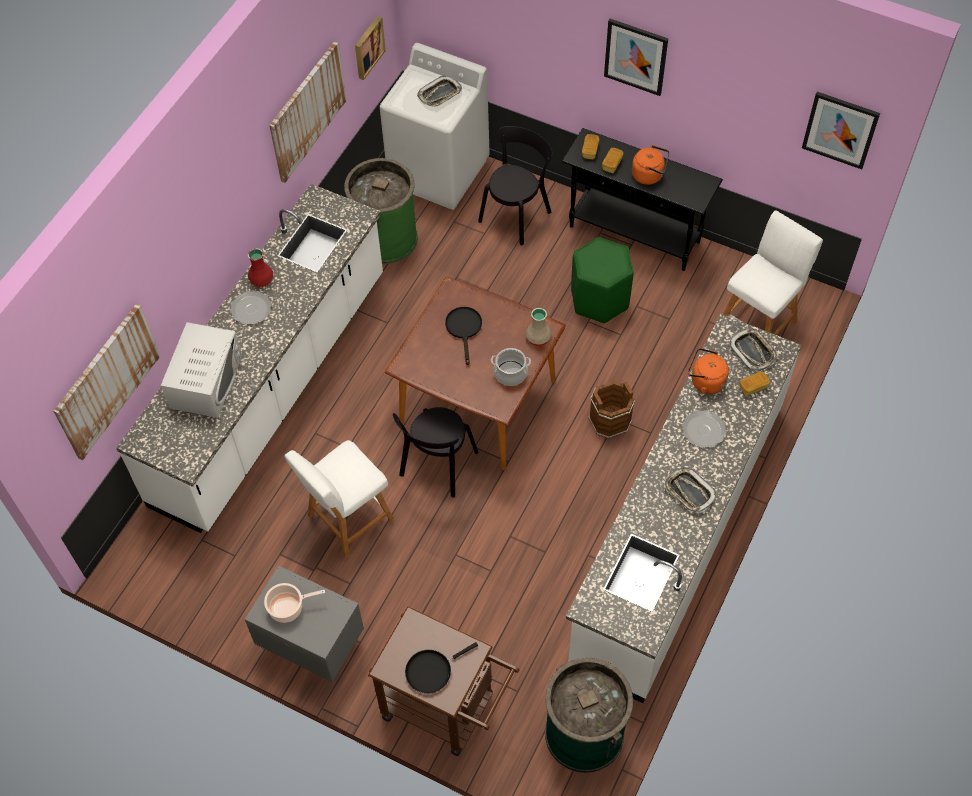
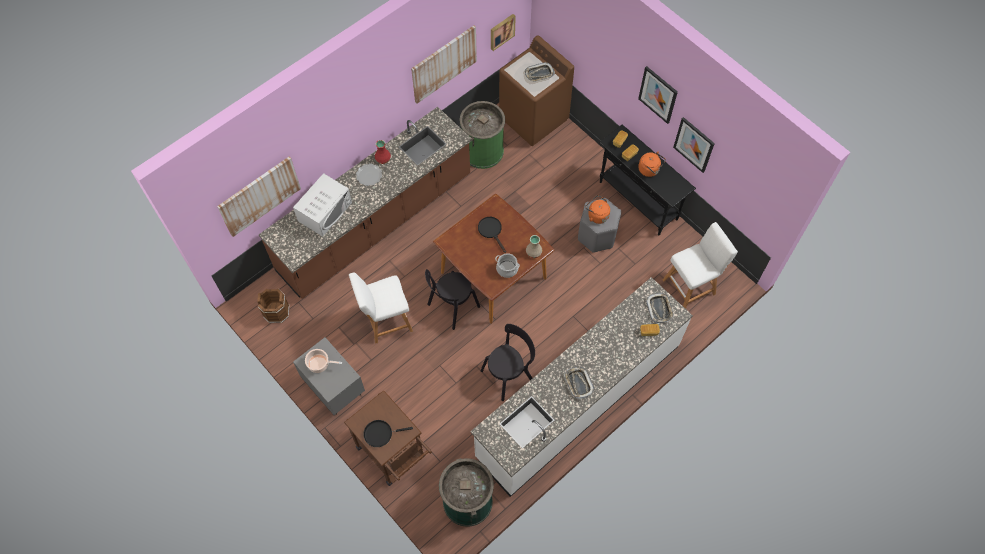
camera: 20 degrees right, 5 degrees up
(272, 389) = (376, 224): white counter -> brown counter
(439, 172) = (534, 118): white washing machine -> brown washing machine
(464, 329) = (491, 231): black frying pan -> black frying pan turned 45 degrees counterclockwise
(516, 214) = (570, 162): black chair -> black chair (509, 374)
(600, 299) = (597, 236): green stool -> grey stool
(609, 420) = (568, 315): brown bucket -> brown bucket (276, 311)
(704, 430) = (605, 348): plate -> none
(705, 381) = (621, 317): orange kettle -> orange kettle (596, 215)
(840, 129) = (767, 187): picture -> picture (694, 144)

